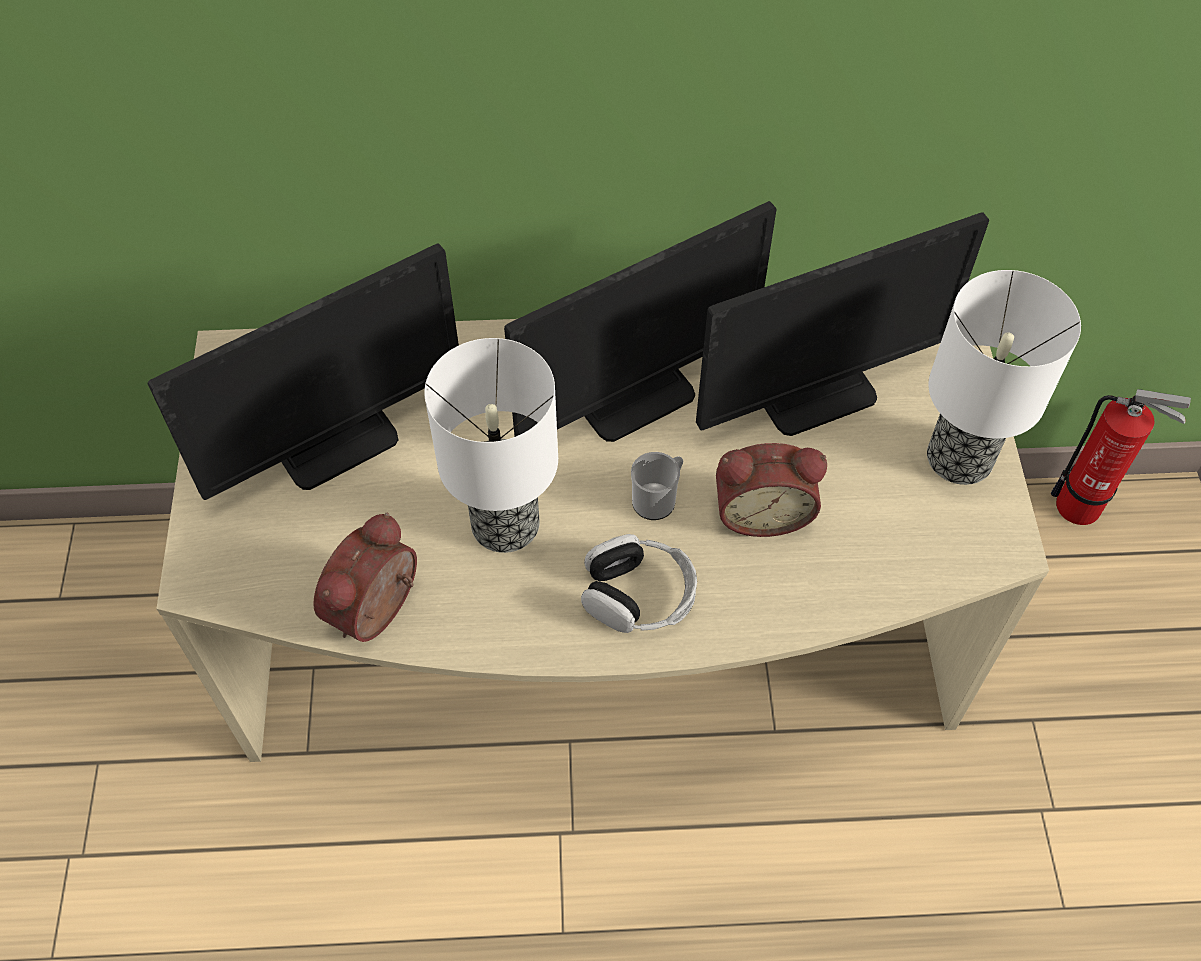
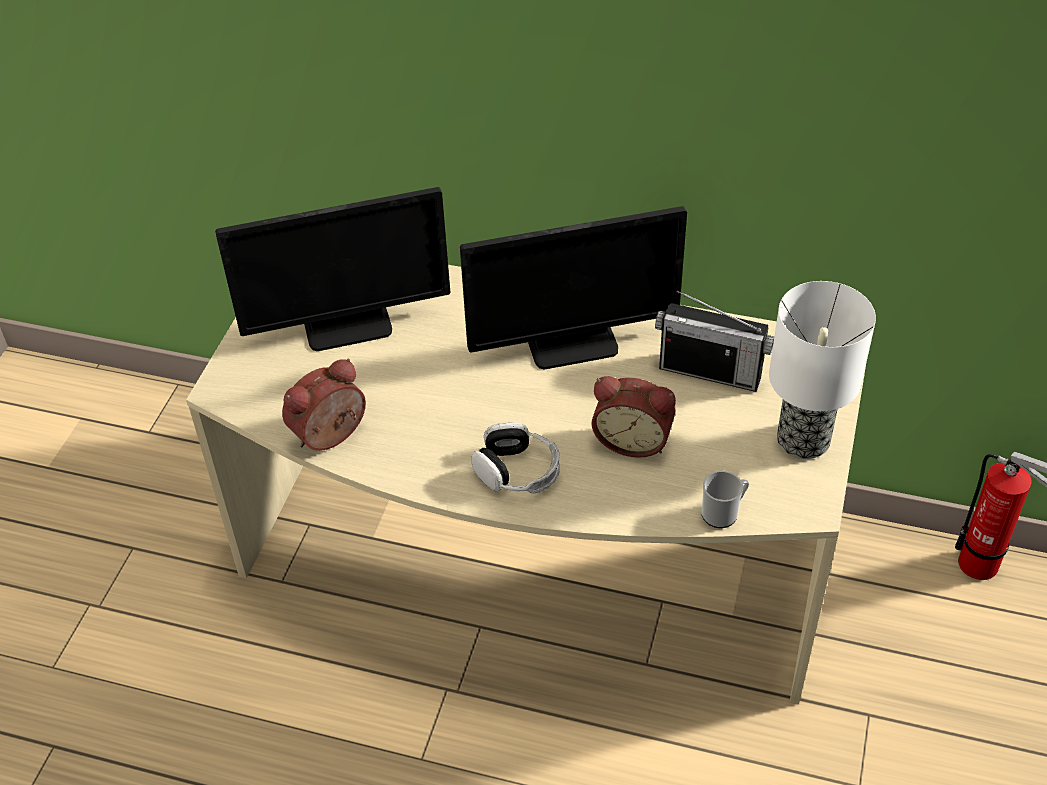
camera: 20 degrees right, 10 degrees down
(503, 525) = (441, 404): table lamp -> none
(657, 499) = (559, 413): mug -> mug (723, 513)
(815, 393) = (710, 371): monitor -> radio

